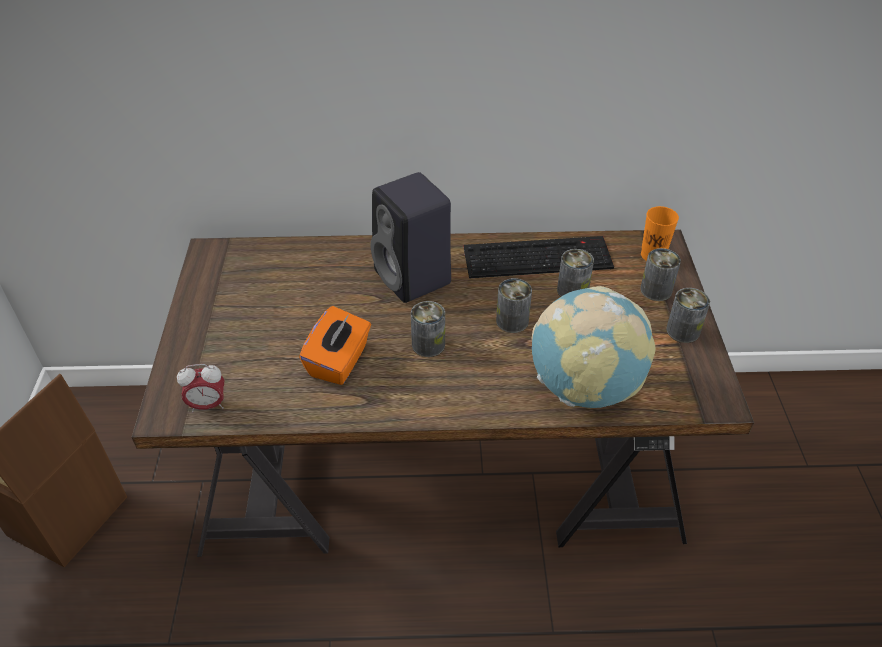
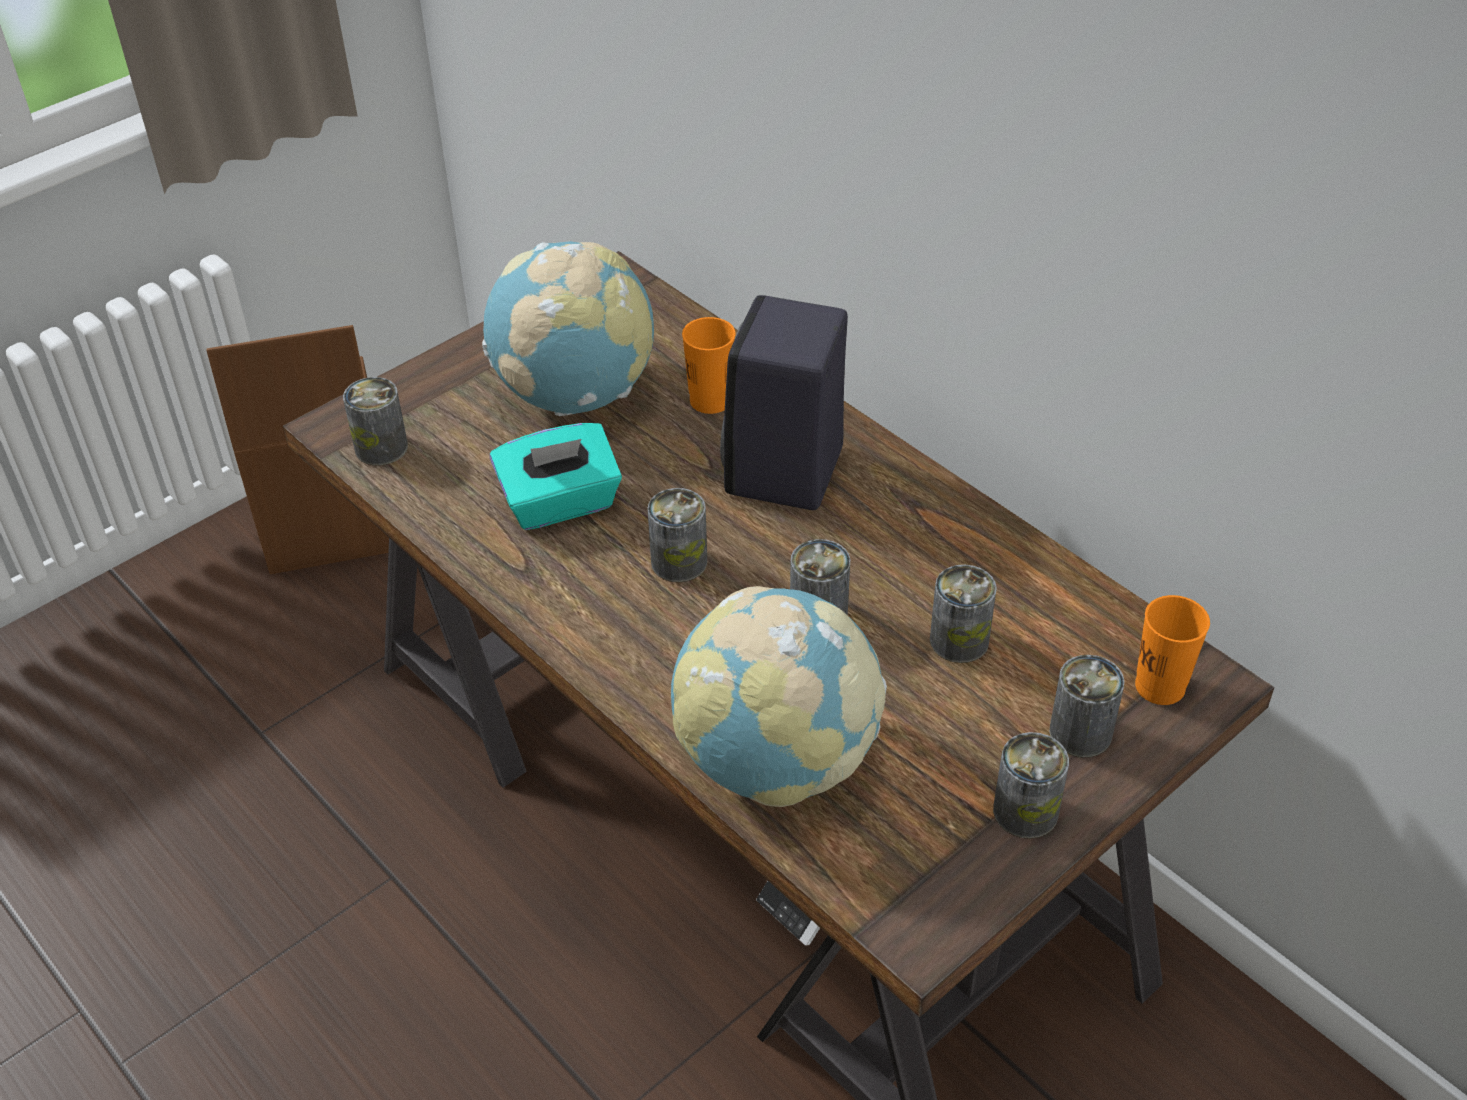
camera: 50 degrees right, 0 degrees up
(208, 405) = (381, 448): alarm clock -> can
(270, 311) = (576, 394): none -> globe
(337, 272) = (710, 400): none -> orange cup
(339, 361) = (560, 504): orange tissue box -> turquoise tissue box
(538, 256) = (987, 564): keyboard -> none

